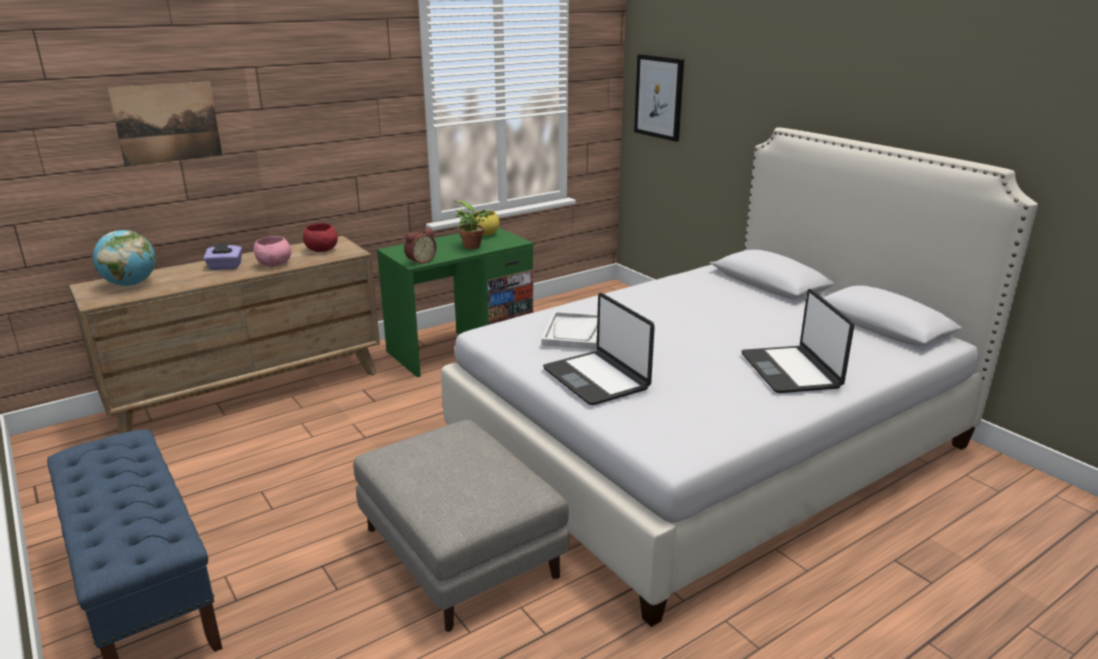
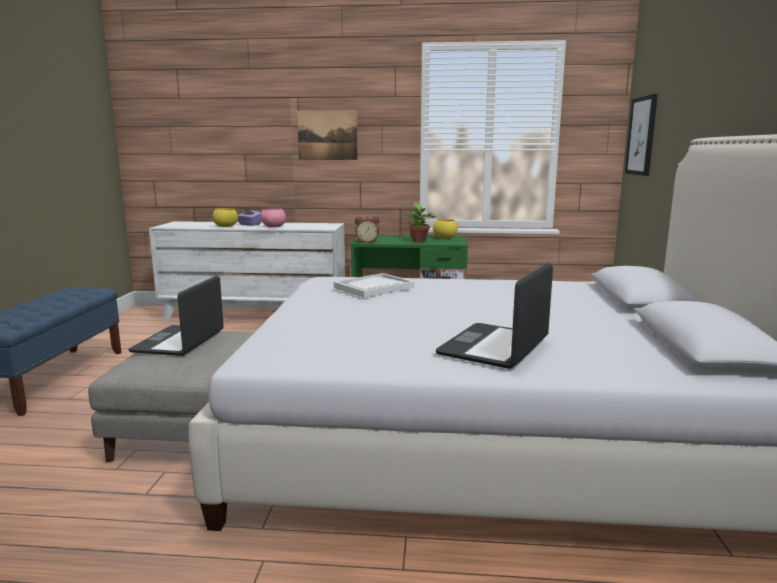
camera: 40 degrees right, 10 degrees down
(130, 284) = (194, 224): globe -> none
(167, 123) = (238, 129): picture -> picture (327, 135)
(201, 279) = (225, 226): none -> yellow bowl
(250, 392) = (255, 316): brown dresser -> white dresser
(321, 250) = (313, 226): red bowl -> none
(596, 378) = (322, 310): laptop -> laptop (180, 342)

